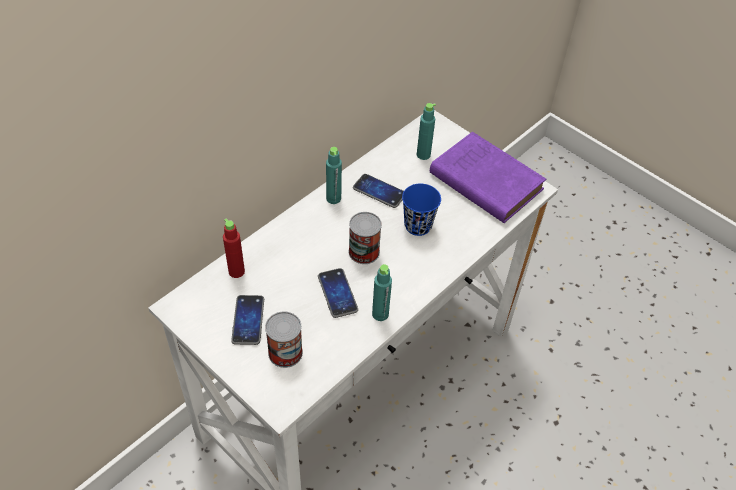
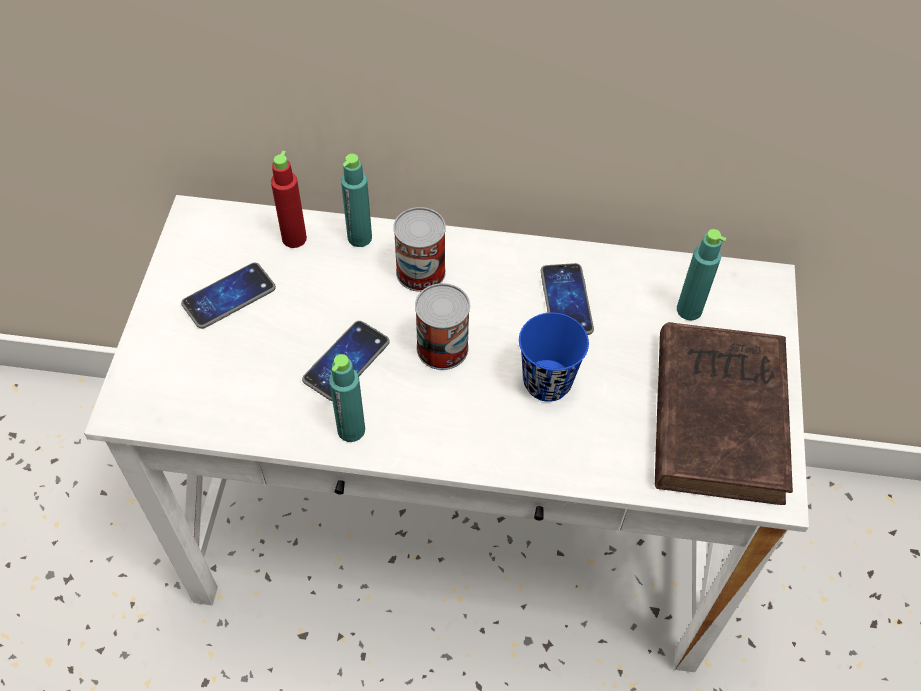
camera: 55 degrees right, 5 degrees up
(285, 352) = (208, 364): can -> can (420, 272)
(333, 198) = (503, 259): turquoise bottle -> turquoise bottle (359, 237)
(483, 180) = (718, 413): purple book -> brown book

